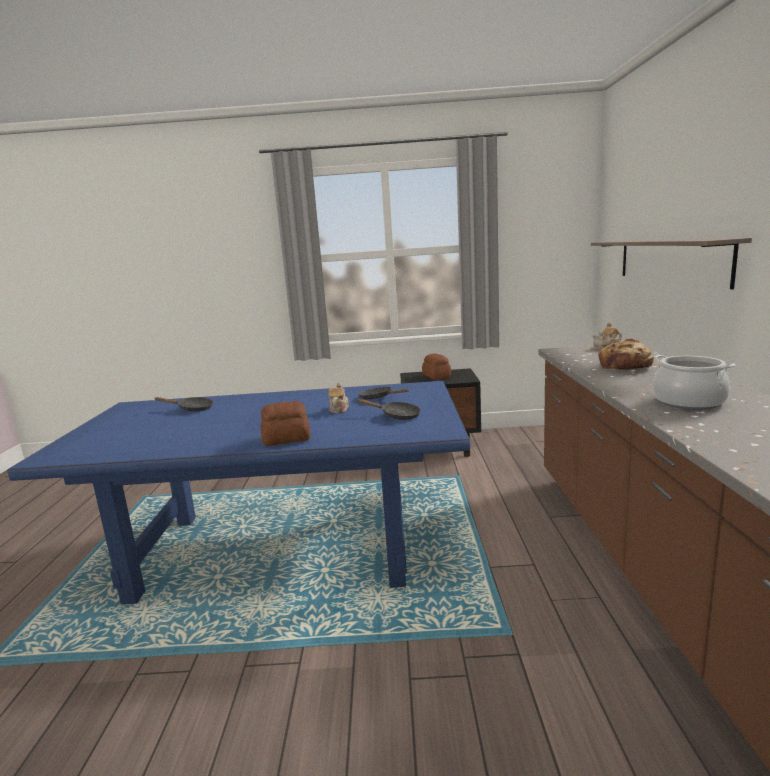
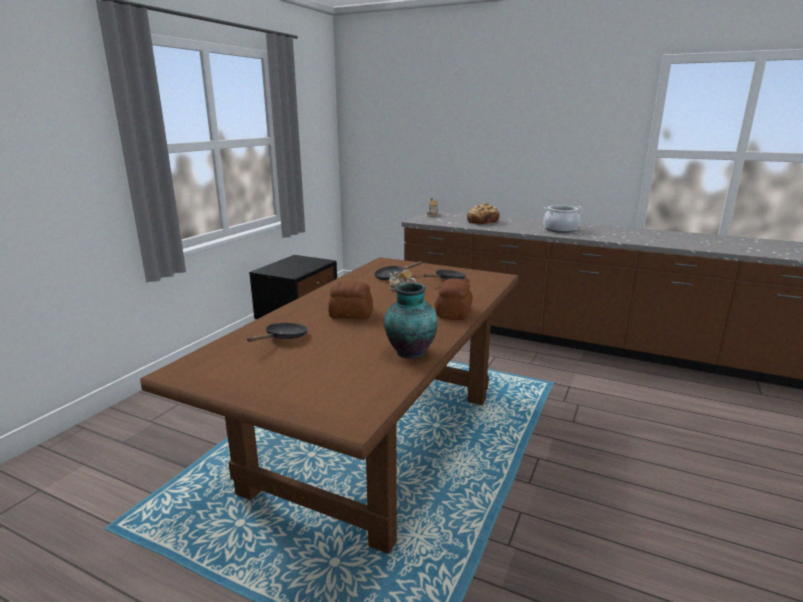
camera: 65 degrees left, 5 degrees up
(171, 446) = (410, 353): none -> vase
(278, 548) = (377, 441): blue dining table -> brown dining table
(436, 376) = (292, 266): bread -> bread (351, 314)
(670, 260) = (440, 153): shelf -> none

